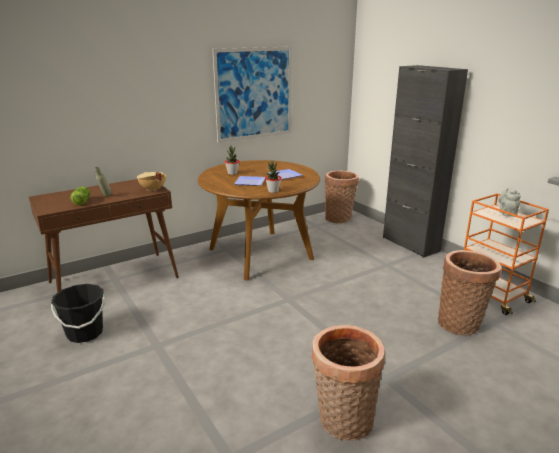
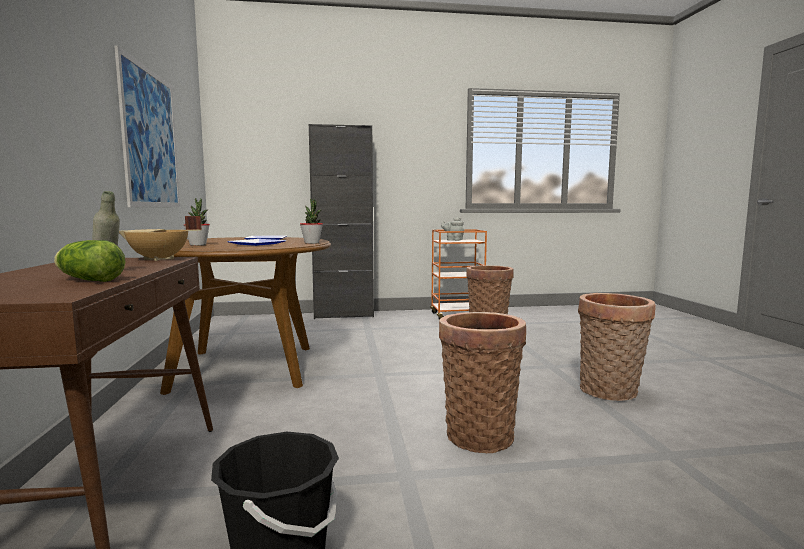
camera: 65 degrees left, 15 degrees down
(339, 218) = (236, 322): basket -> basket (479, 434)

